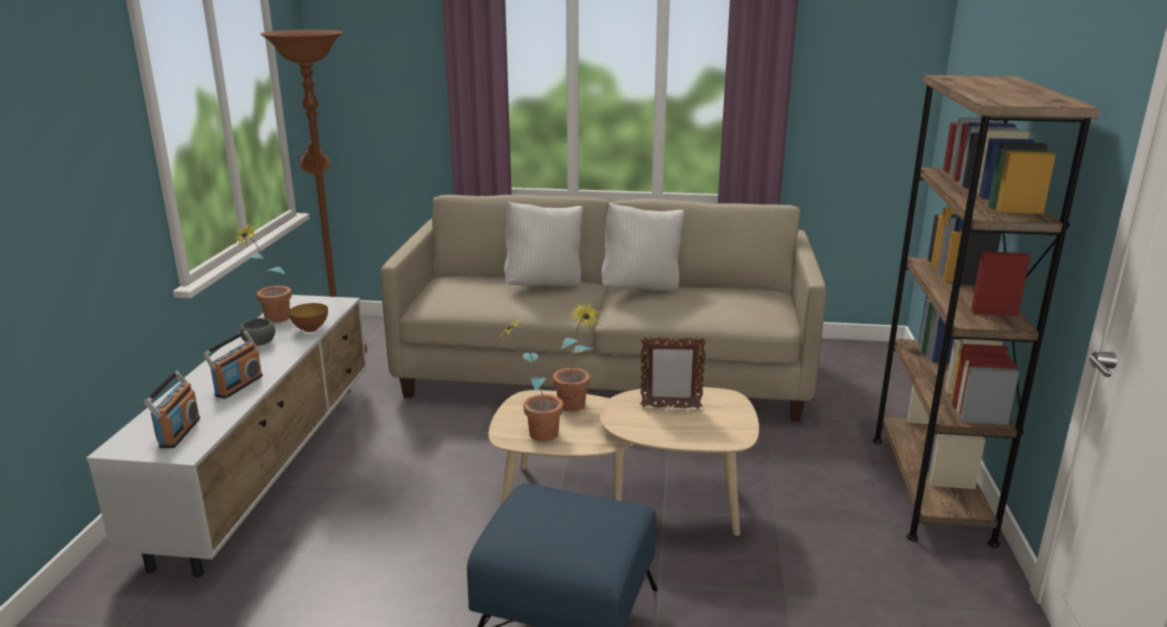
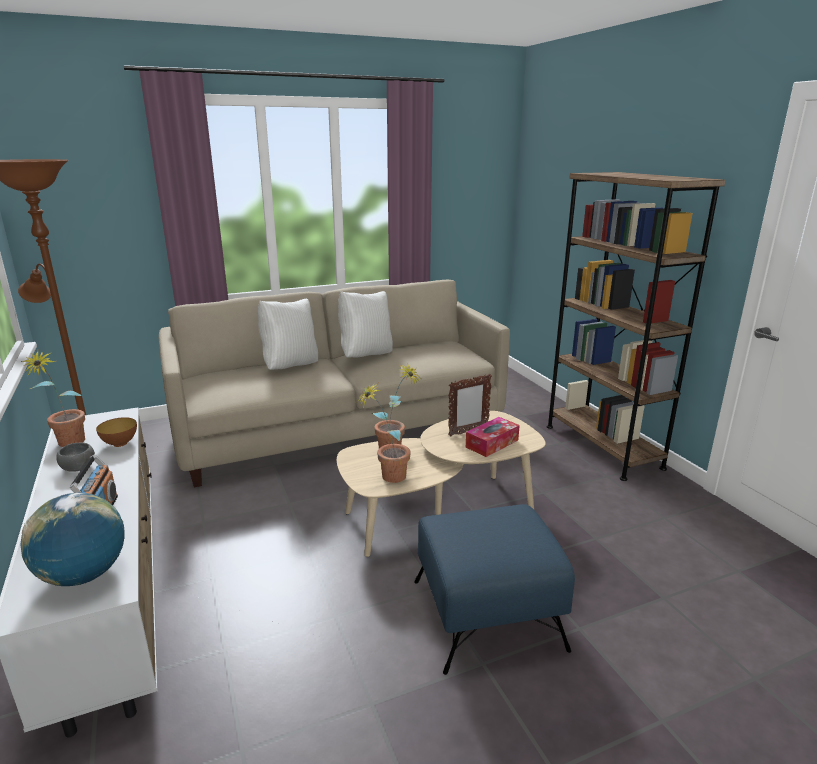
camera: 30 degrees left, 0 degrees up
(179, 432) = (84, 575): radio -> globe
(682, 428) = (492, 443): none -> tissue box

